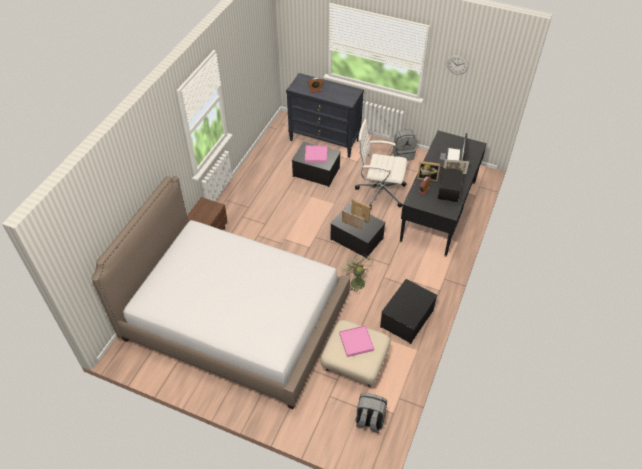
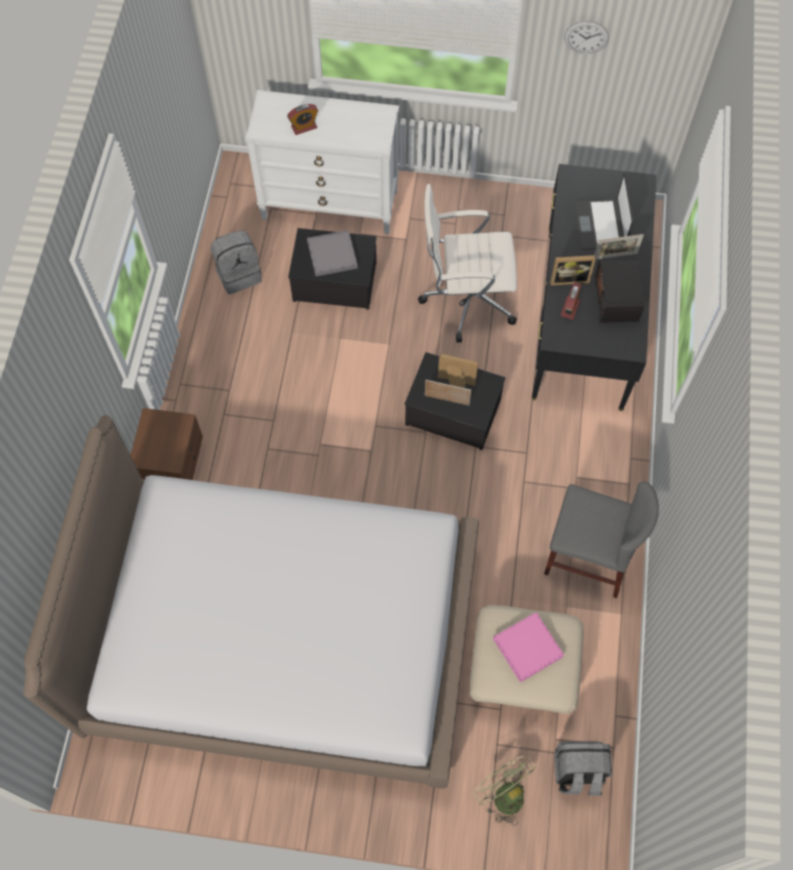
camera: 15 degrees left, 15 degrees up
(316, 155) = (332, 255): pink tray -> grey tray
(325, 140) = (330, 205): black dresser -> white dresser
(356, 281) = (476, 502): green fan -> green fan (503, 794)
(403, 154) = (487, 204): grey backpack -> grey backpack (239, 274)
(407, 319) = (588, 557): storage box -> grey chair

